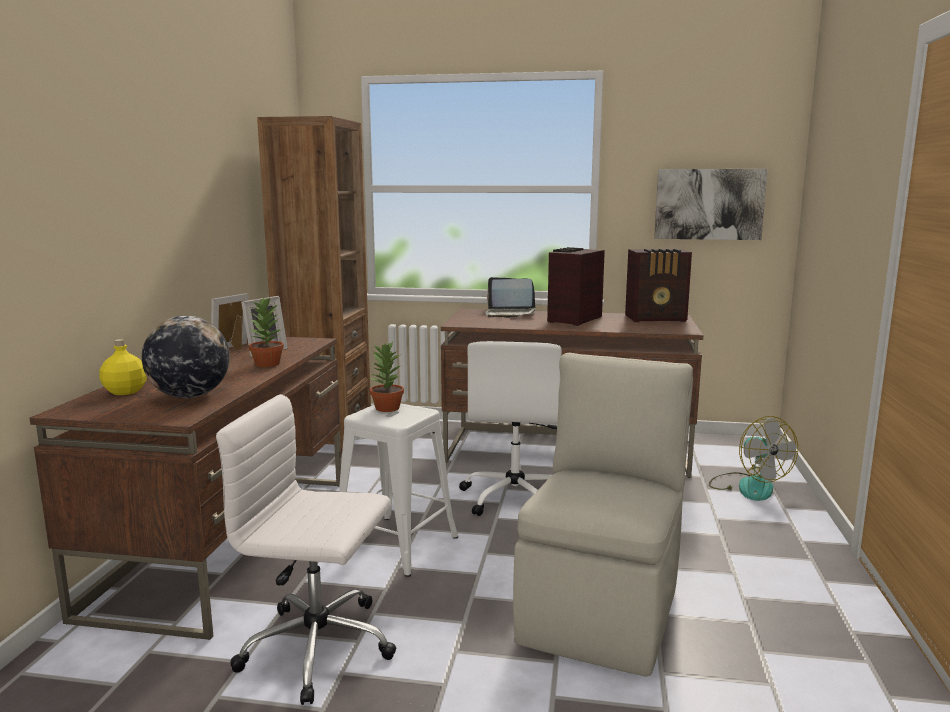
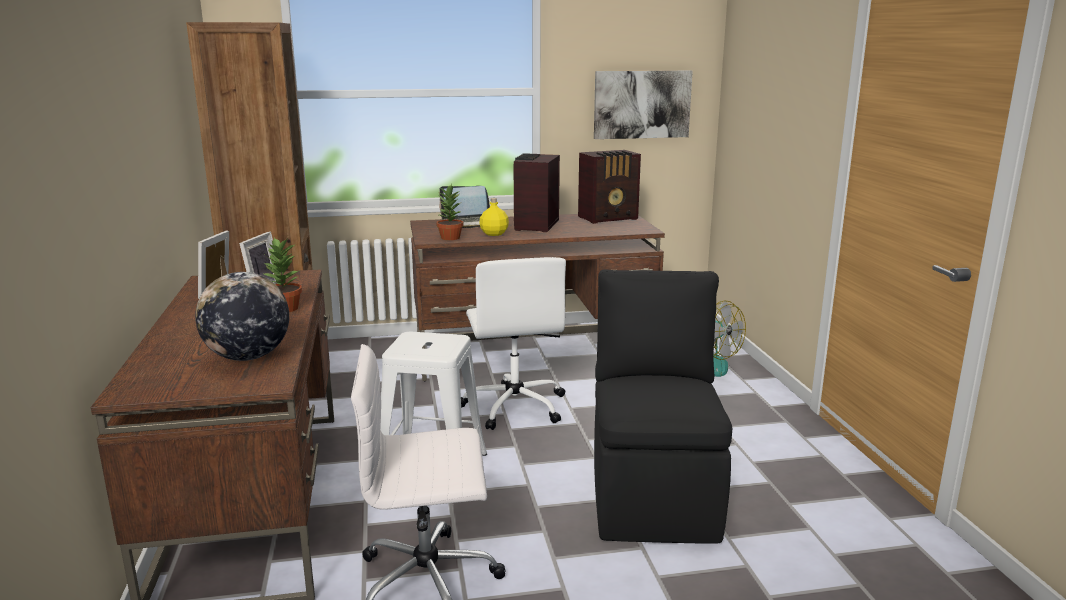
camera: 20 degrees left, 5 degrees up
(125, 391) = (164, 361): yellow bottle -> yellow bottle (493, 234)
(386, 408) = (416, 339): potted plant -> potted plant (450, 238)
(602, 610) = (653, 496): beige chair -> black chair

